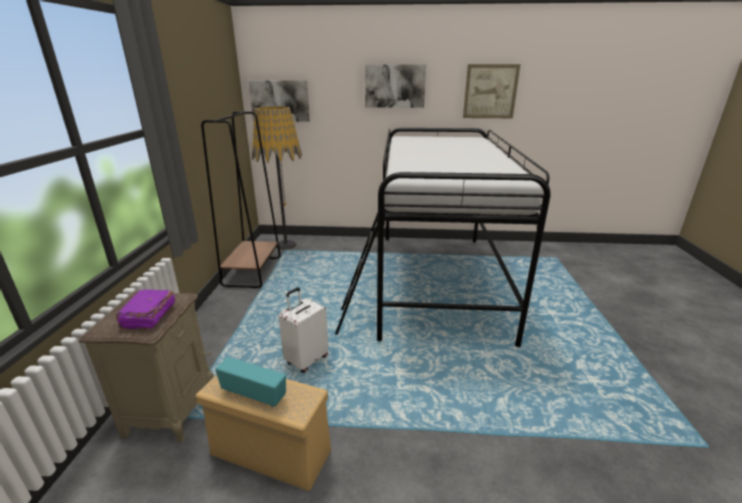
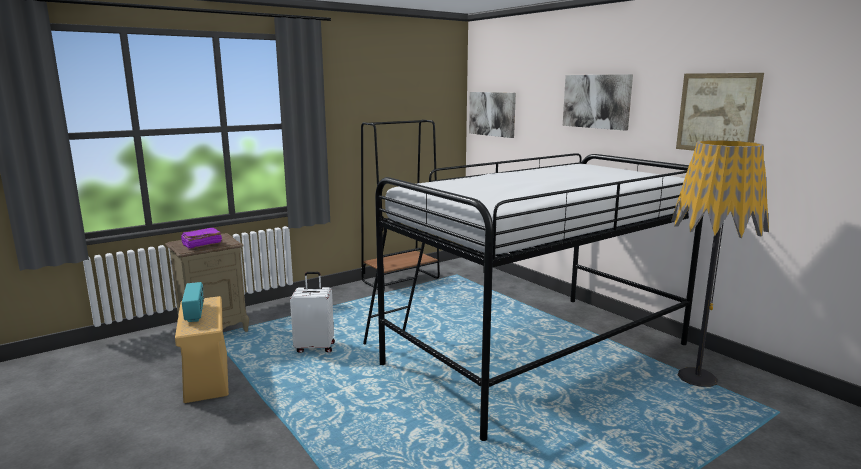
camera: 50 degrees right, 10 degrees down
(286, 245) = (465, 272): floor lamp -> floor lamp (697, 378)

